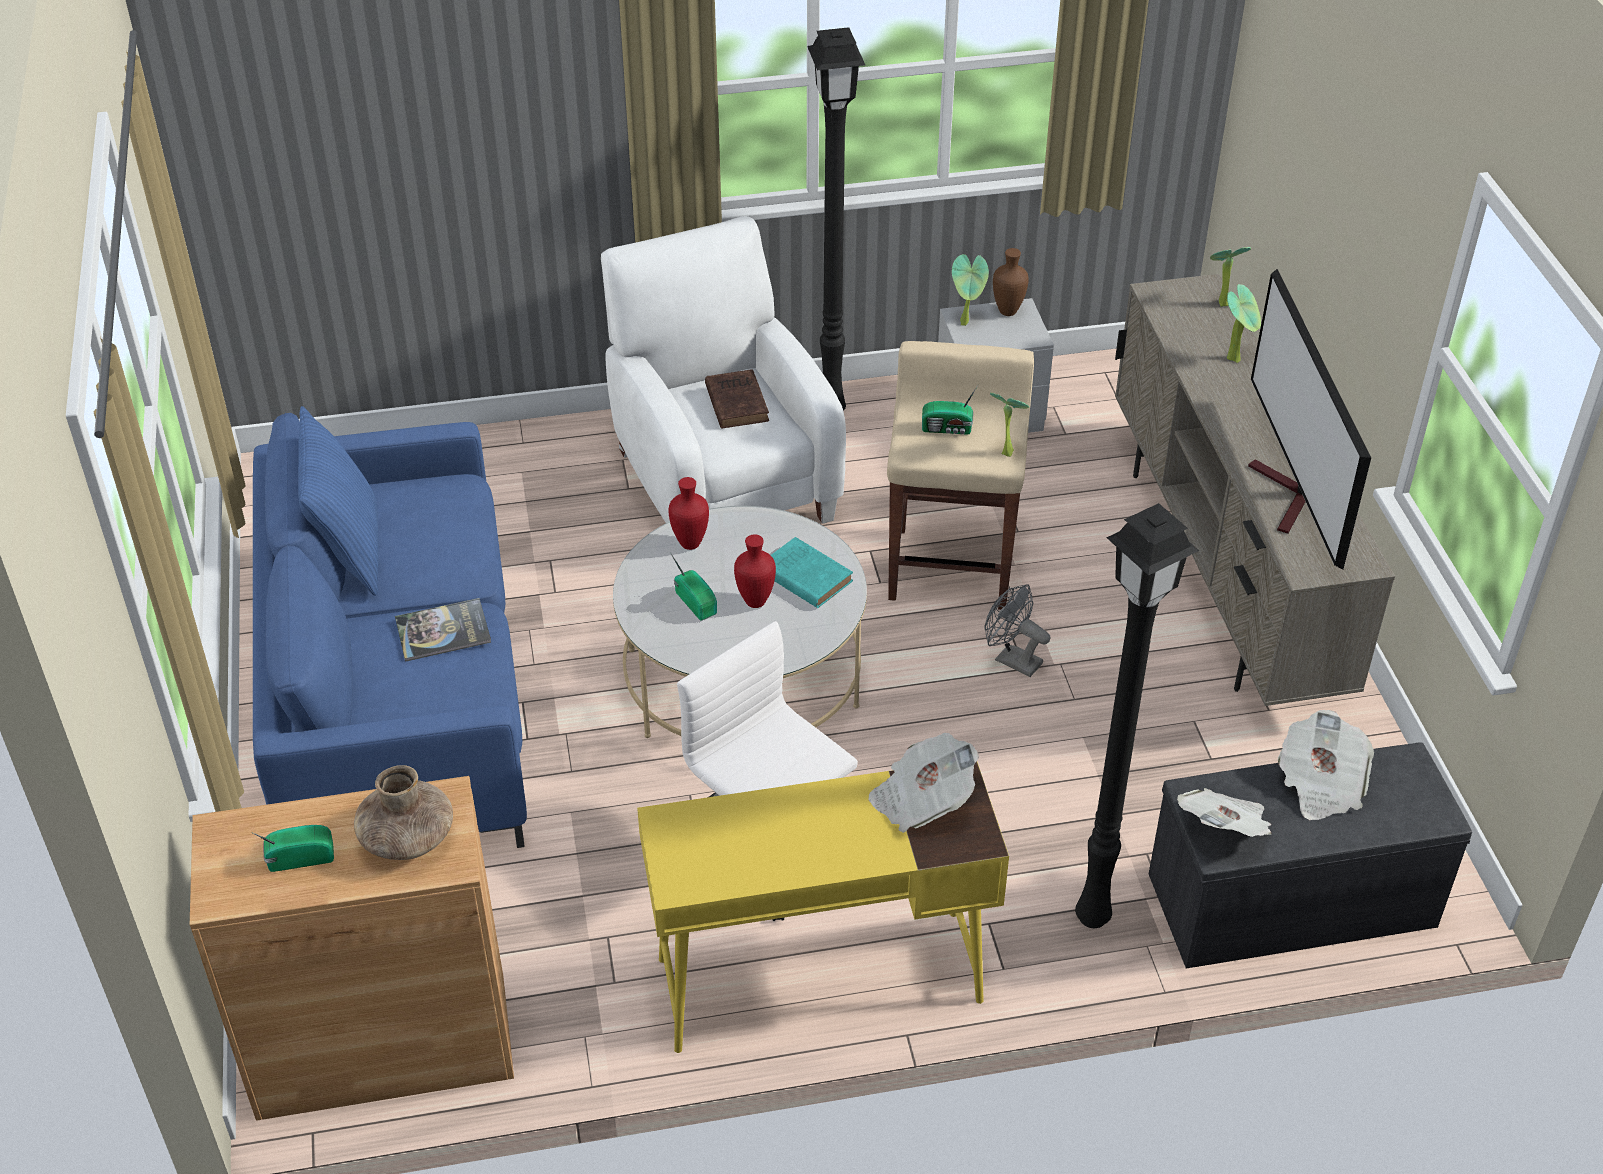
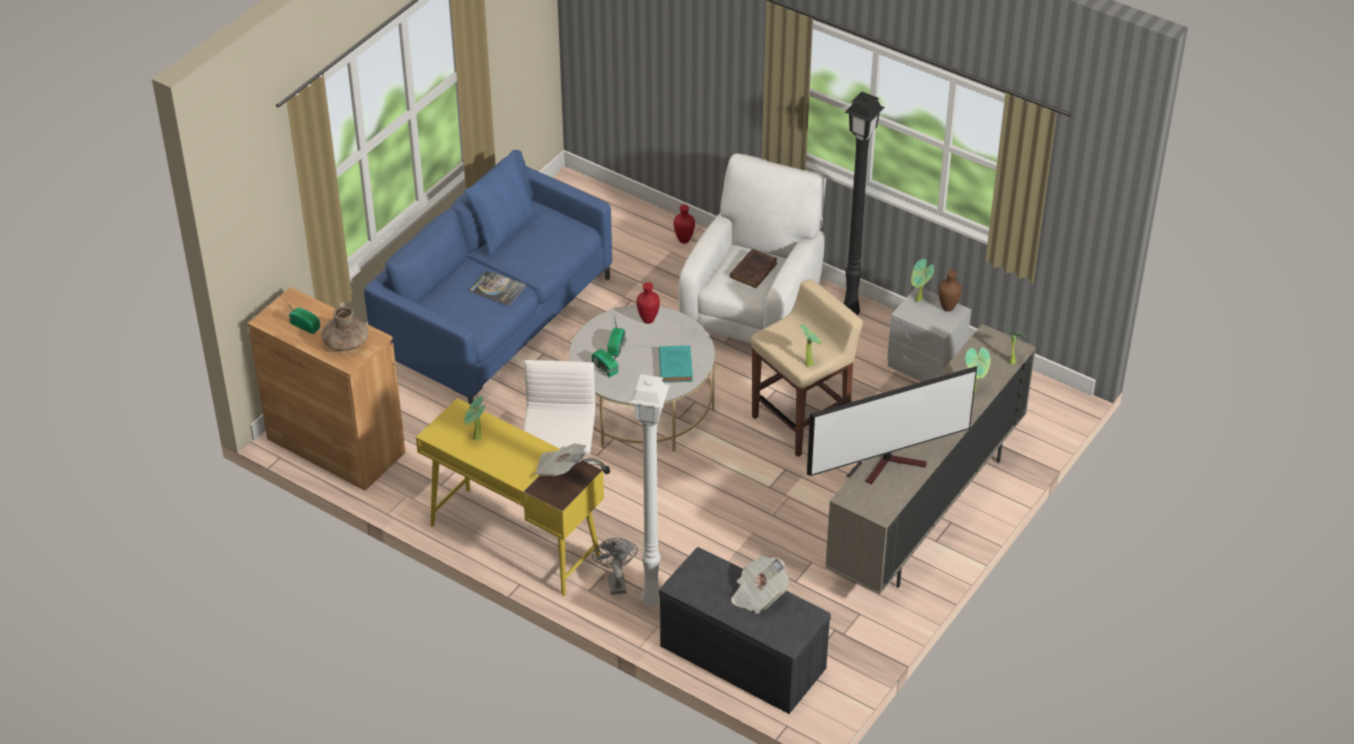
camera: 45 degrees right, 0 degrees up
(749, 846) = (476, 439): none -> potted plant
(755, 603) = (640, 363): red vase -> red vase (683, 241)
(948, 429) = (799, 336): radio -> radio (605, 368)
(1011, 659) = (769, 479): grey fan -> grey fan (615, 581)
(1092, 919) = (650, 601): black floor lamp -> white floor lamp
(1224, 829) = (692, 580): newspaper -> none
(1288, 498) = (893, 465): television -> television turned 150 degrees counterclockwise

